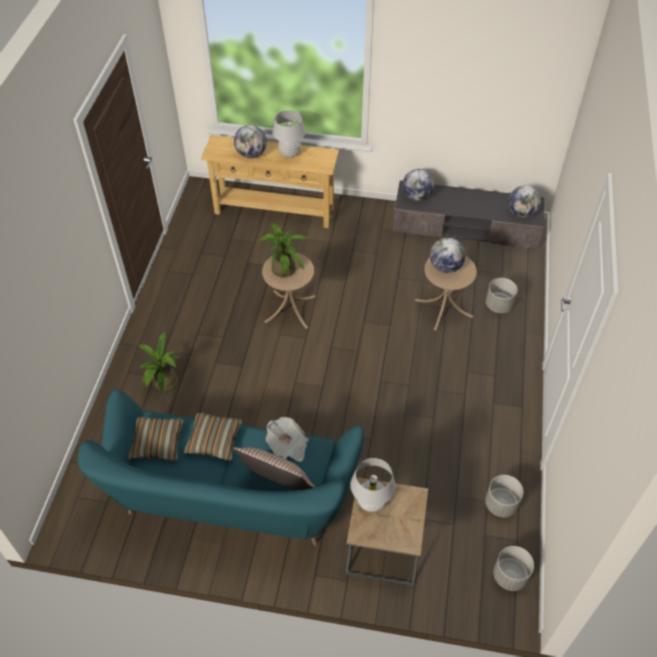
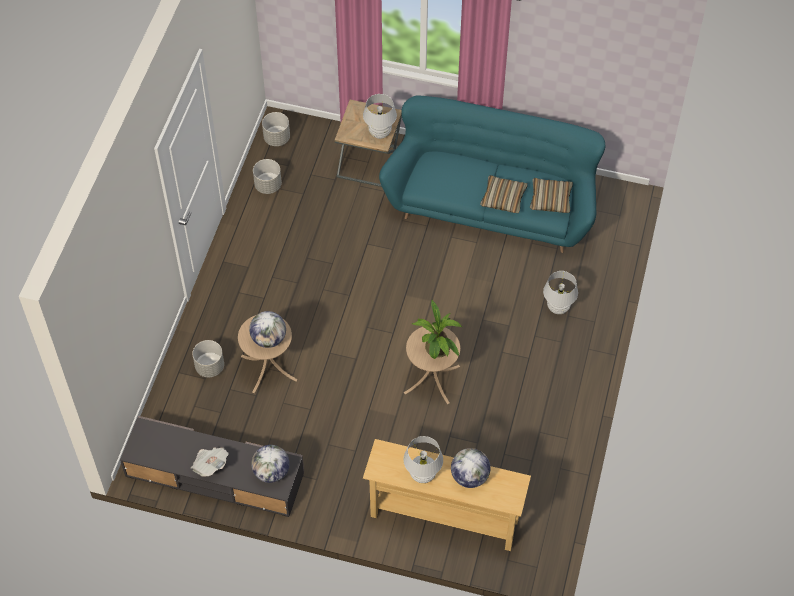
camera: 175 degrees left, 5 degrees up
(163, 383) = (558, 308): potted plant -> white table lamp
(277, 485) = (451, 162): pillow -> none
(288, 446) = (441, 189): newspaper -> newspaper (210, 465)
(522, 213) = (155, 437): globe -> none

